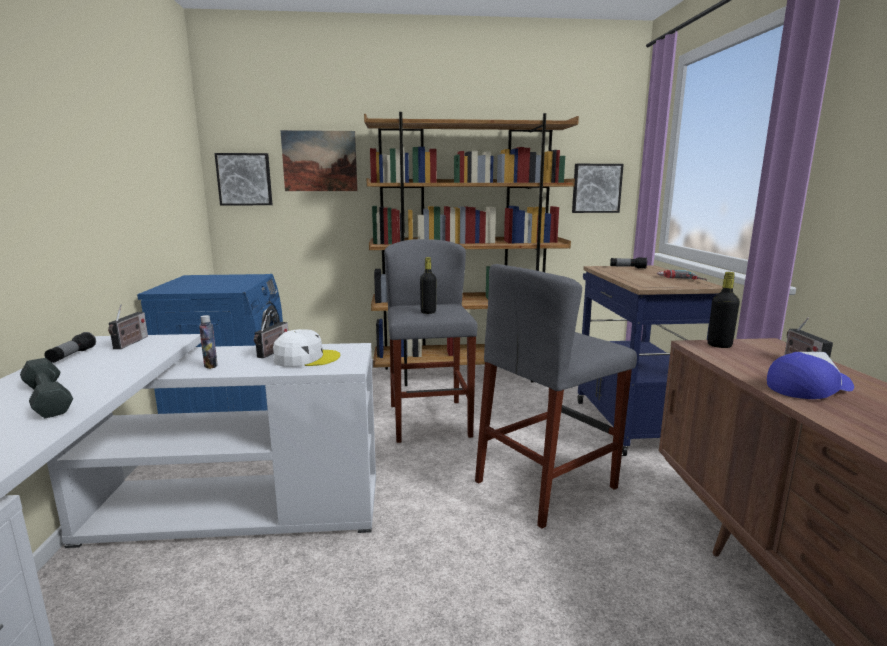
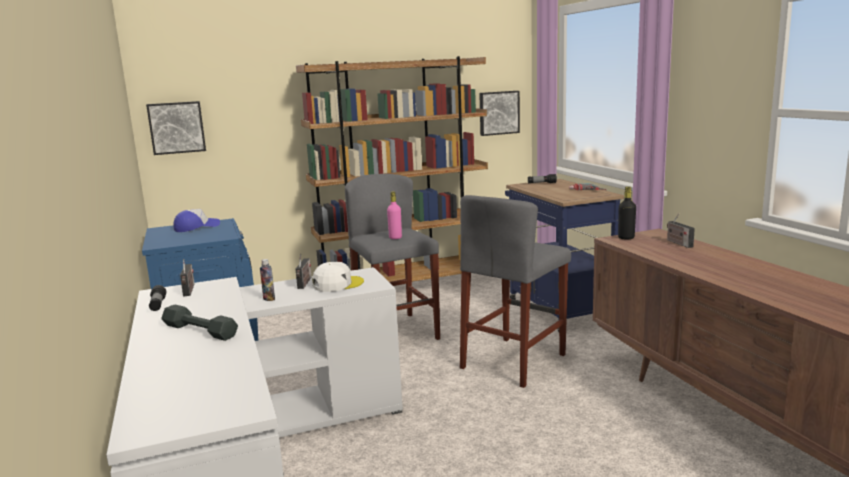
camera: 15 degrees left, 0 degrees up
(319, 161) = (250, 105): picture -> none
(428, 312) = (395, 237): black bottle -> pink bottle
(808, 387) = (684, 257): cap -> cap (196, 227)

